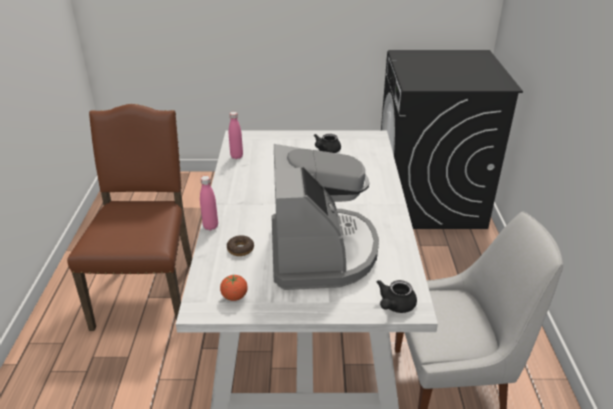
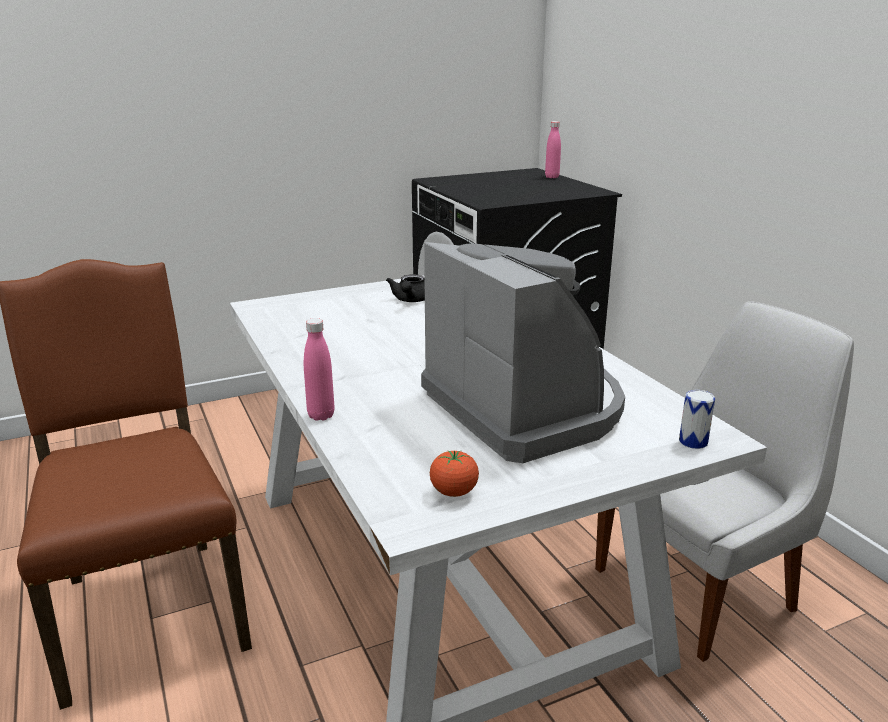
camera: 25 degrees left, 10 degrees down
(236, 156) = (279, 327): pink bottle -> pink bottle (552, 177)
(240, 249) = (400, 432): donut -> none
(395, 306) = (693, 442): black teapot -> can

